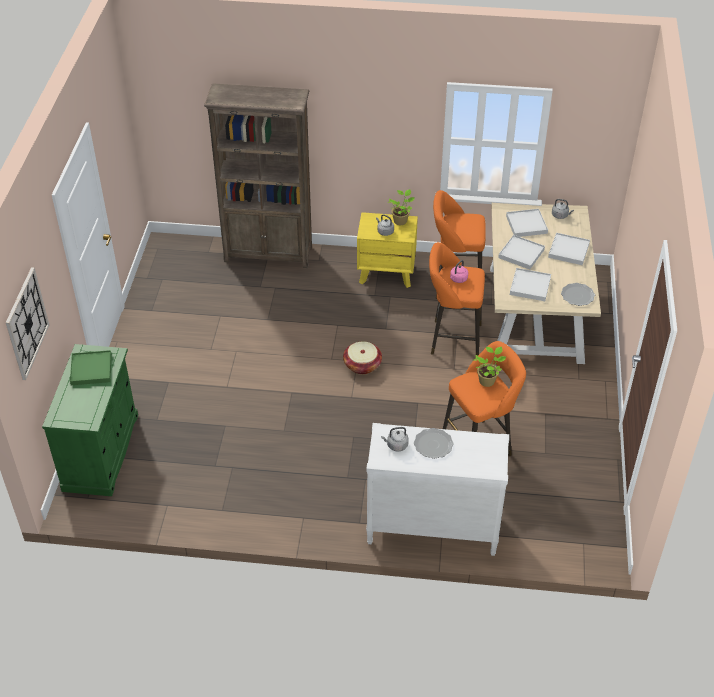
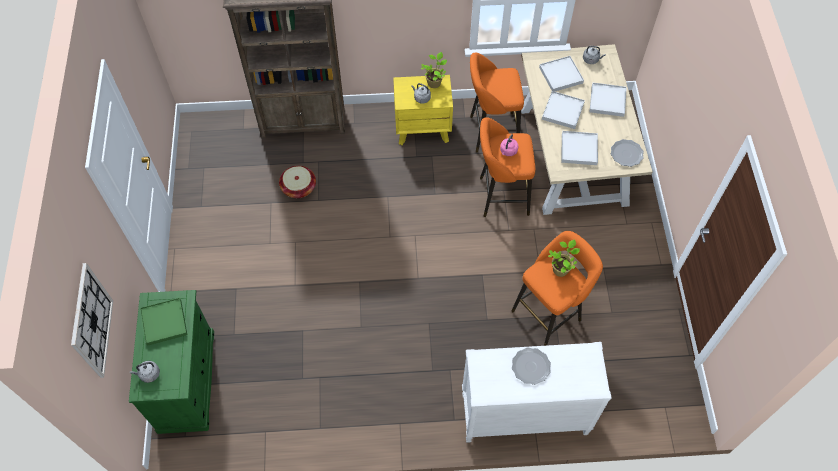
camera: 10 degrees left, 15 degrees up
(362, 365) = (421, 239): basket -> basket (298, 187)
(396, 445) = (494, 373): grey kettle -> grey kettle (148, 374)

